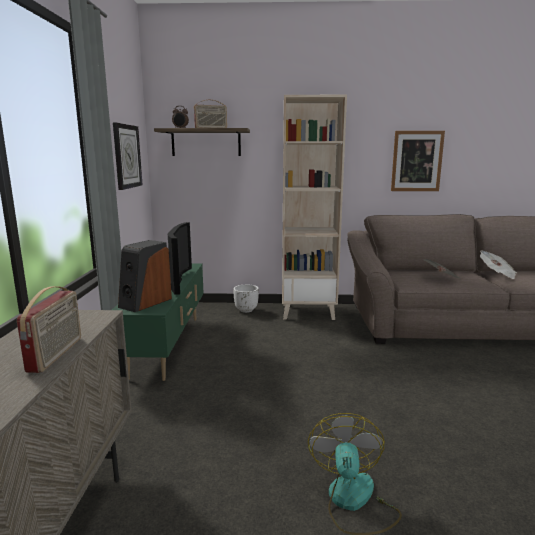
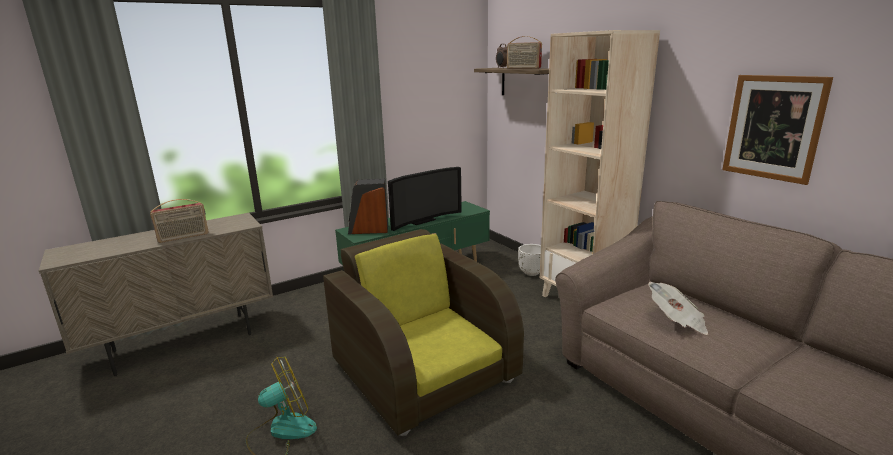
camera: 55 degrees right, 5 degrees up
(127, 156) = (434, 98): wall clock -> none
(330, 394) = (423, 371): none -> brown armchair
(497, 274) = (803, 359): newspaper -> none

